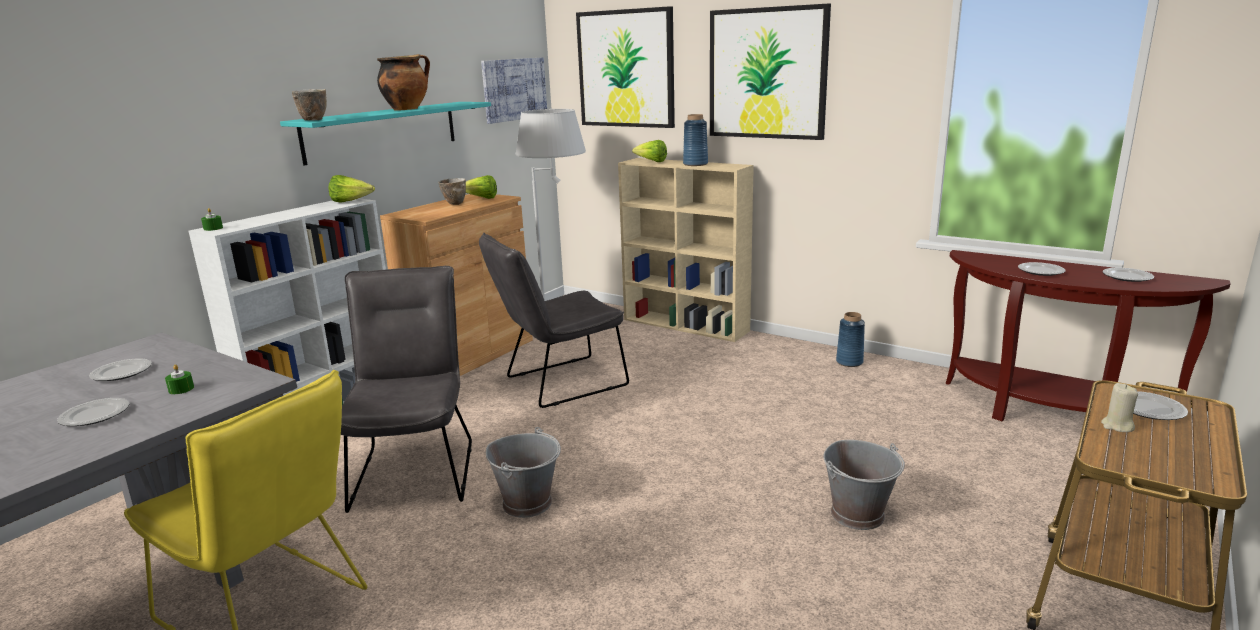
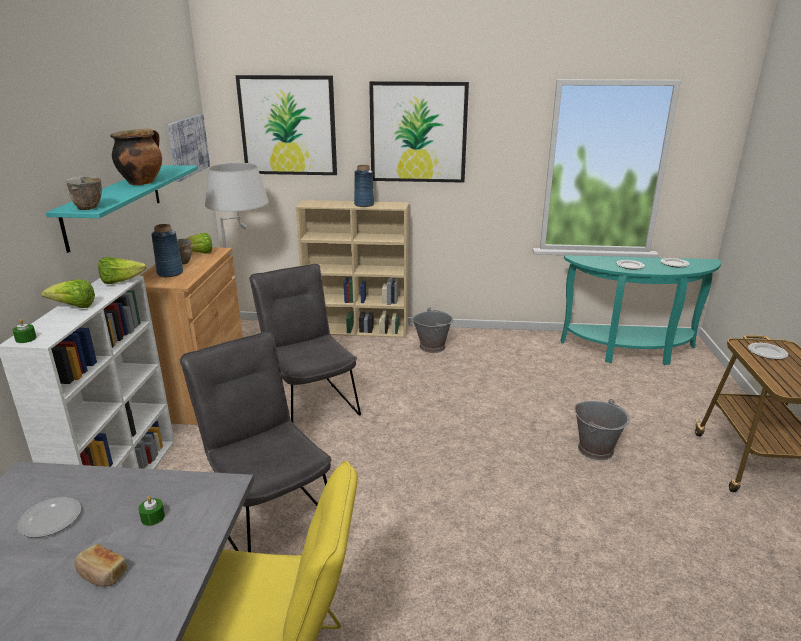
camera: 30 degrees left, 5 degrees up
(94, 415) = (102, 574): plate -> bread
(528, 503) = (387, 510): grey bucket -> grey bucket (432, 346)
(558, 383) = (308, 403): grey chair -> grey chair turned 120 degrees clockwise
(651, 162) = (324, 204): lettuce -> lettuce (74, 307)
(849, 362) = (493, 339): blue vase -> blue vase (170, 273)
(1051, 414) = (630, 352): brown console table -> turquoise console table
(1117, 426) = (767, 368): beige candle -> none

